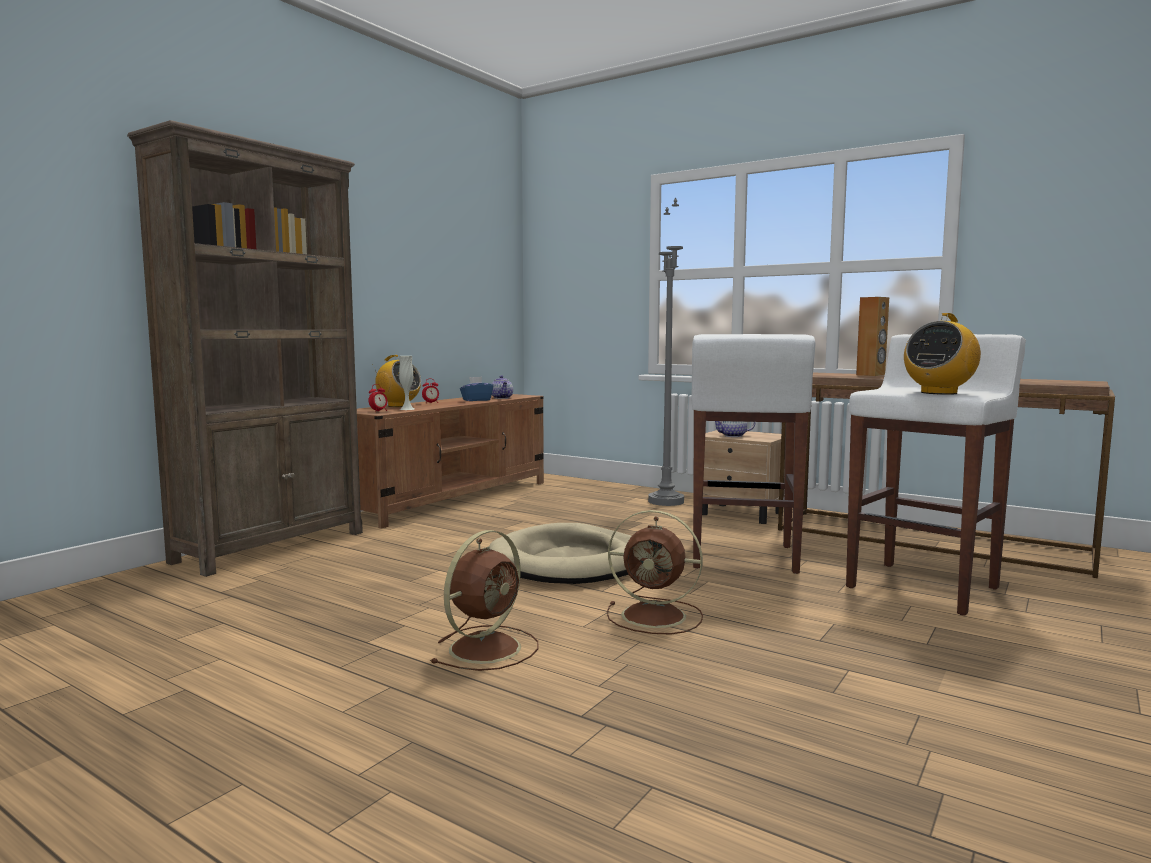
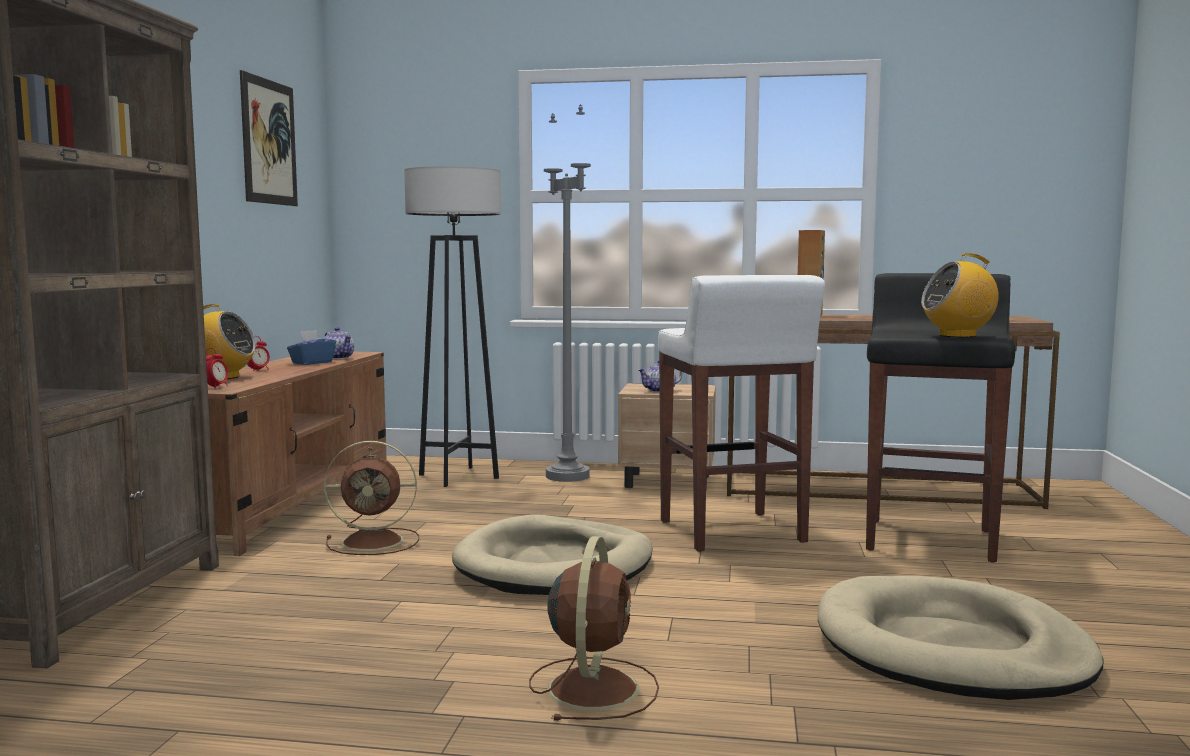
camera: 25 degrees left, 0 degrees up
(407, 409) = (250, 381): white vase -> none
(462, 241) = (269, 142): none -> picture
(584, 494) = (458, 476): none -> grey floor lamp
(656, 616) = (729, 613): brown fan -> brown fan (375, 541)
(812, 676) = (950, 648): none -> beige dog bed
(923, 587) = (930, 539): white stool -> black stool
(939, 393) = (958, 336): radio -> radio turned 60 degrees clockwise

